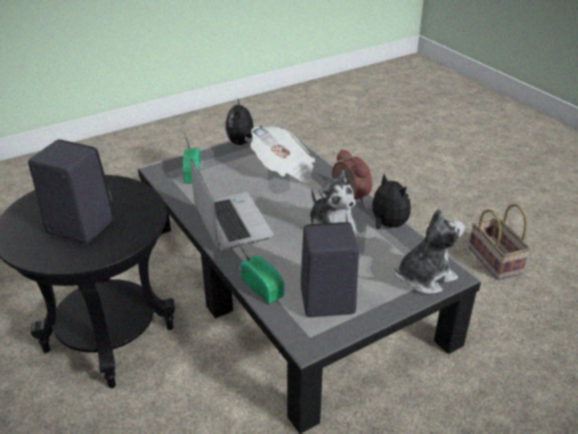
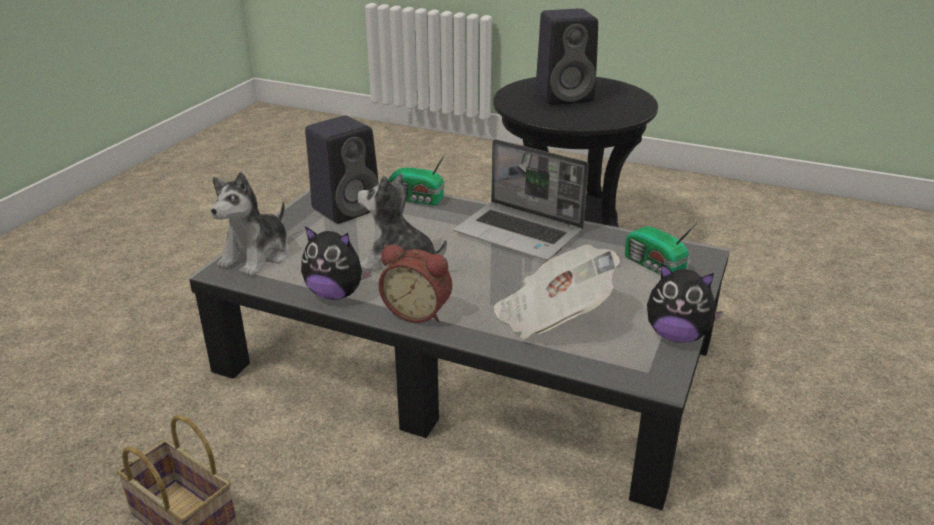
camera: 145 degrees right, 5 degrees down
(242, 142) = (677, 335): plush toy -> plush toy turned 150 degrees clockwise

